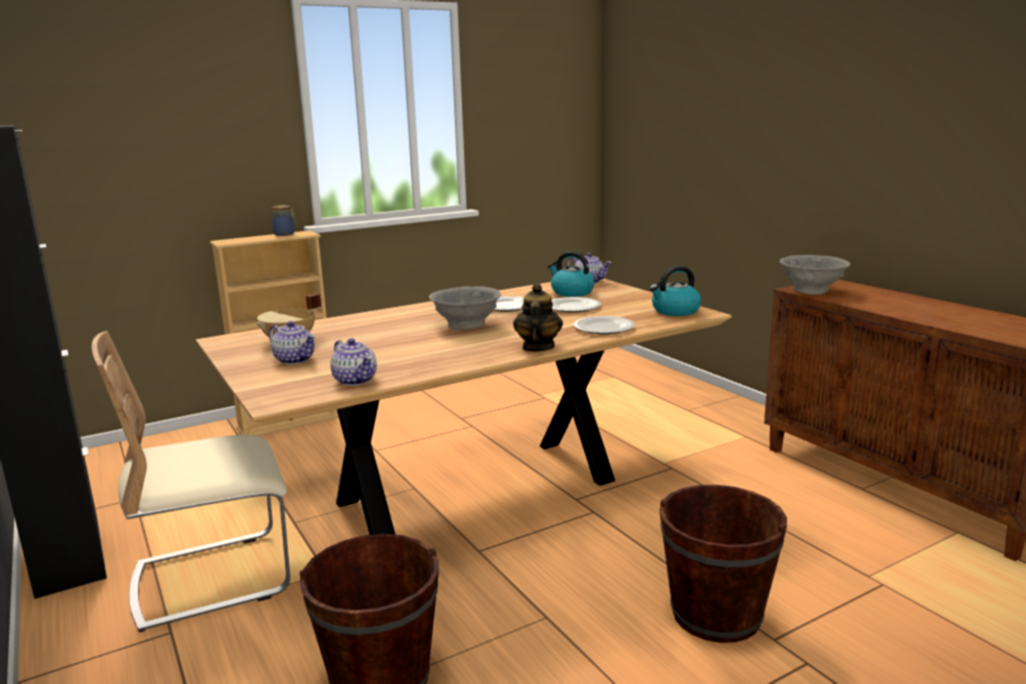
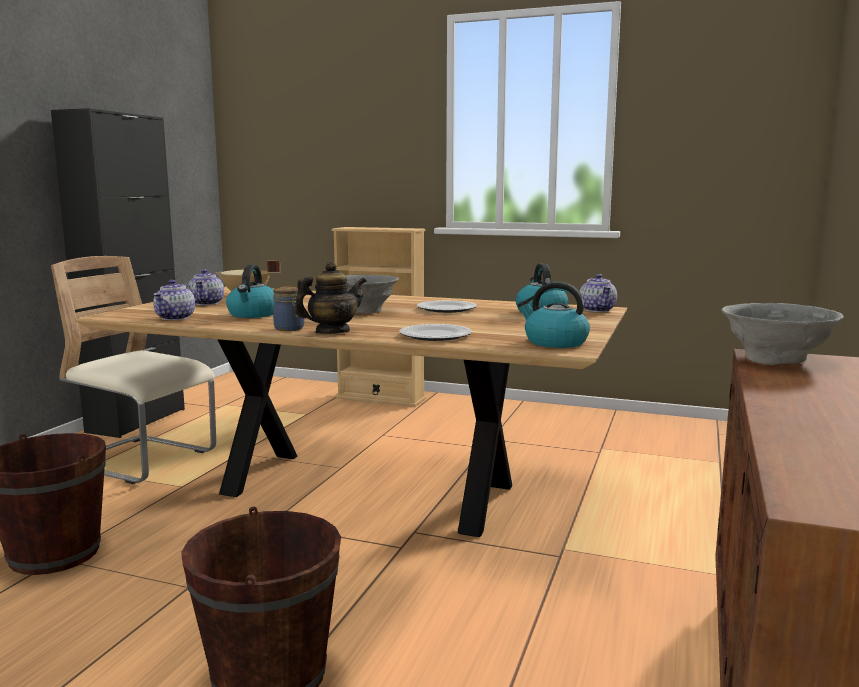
camera: 50 degrees right, 5 degrees down
(285, 234) = (395, 228): jar -> jar (290, 329)
(402, 355) = (253, 314): none -> kettle
(572, 307) = (486, 320): plate -> none

